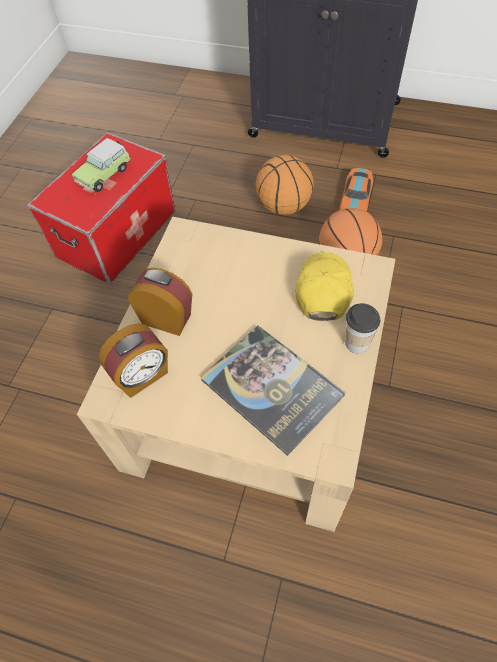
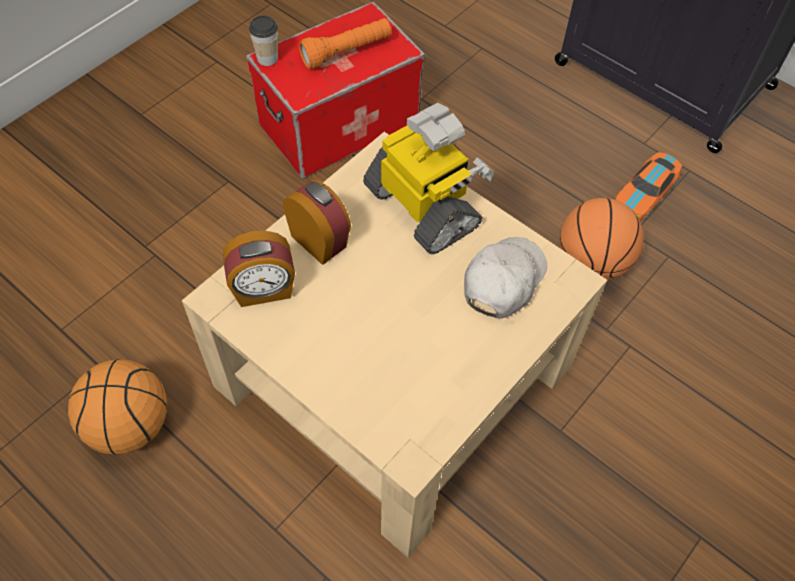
camera: 20 degrees right, 0 degrees up
(106, 174) = (346, 52): toy car -> orange flashlight
(234, 260) = (424, 207): none -> toy robot
(271, 388) = (388, 360): book -> none
(283, 206) = (550, 165): basketball -> basketball (129, 424)
(323, 290) = (503, 281): yellow cap -> white cap
(356, 343) = (506, 353): cup -> cup (267, 58)

